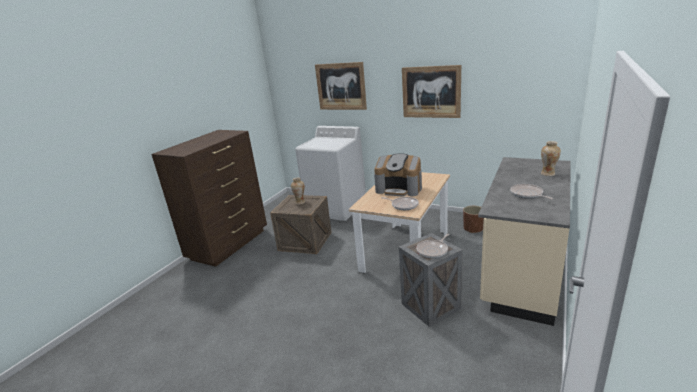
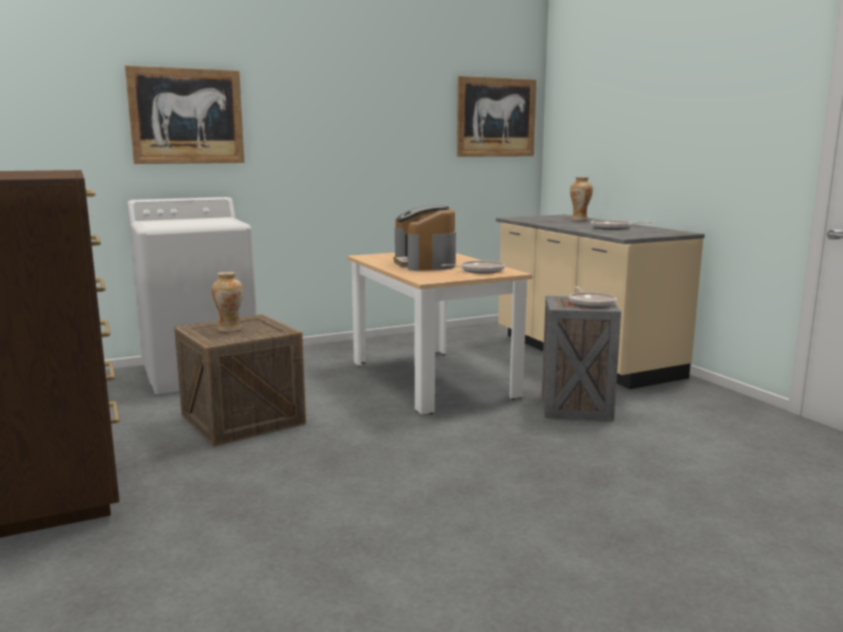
camera: 55 degrees left, 10 degrees down
(399, 189) = (425, 264): coffee machine -> coffee machine turned 105 degrees clockwise
(431, 92) = (362, 132): picture -> picture (496, 117)
(473, 229) = (459, 341): brown planter -> none

